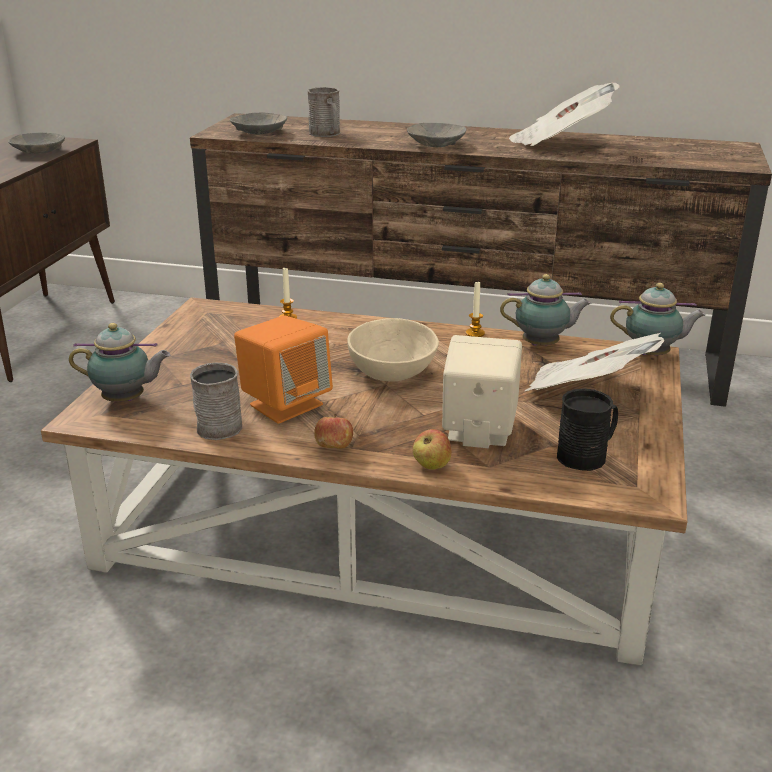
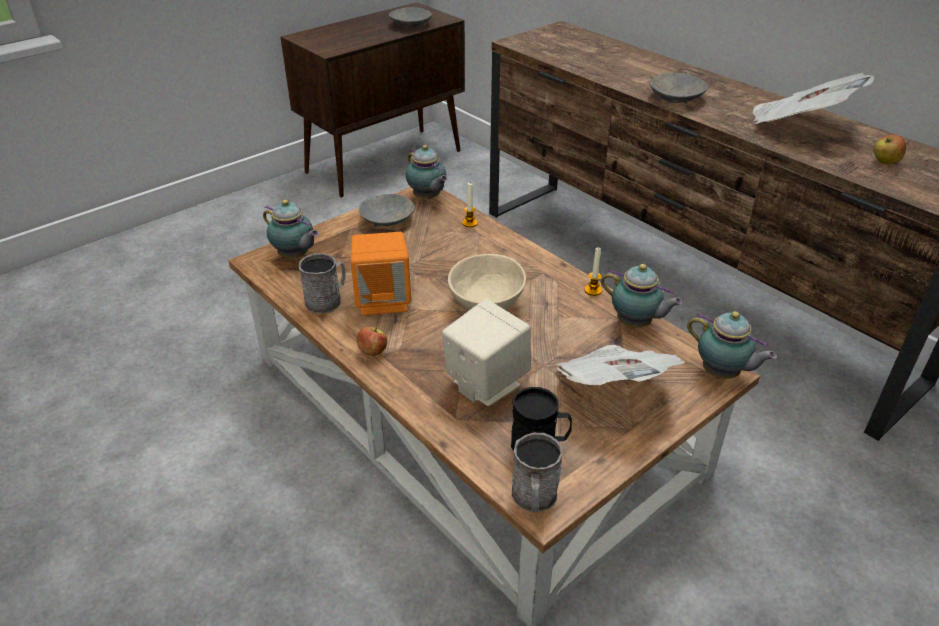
camera: 35 degrees right, 10 degrees up
(213, 311) = (427, 198): none -> teapot
(260, 132) = (549, 48): grey bowl -> grey bowl (388, 219)
(326, 134) = (599, 62): grey mug -> grey mug (534, 499)
(431, 465) = (417, 398): apple -> apple (885, 162)

